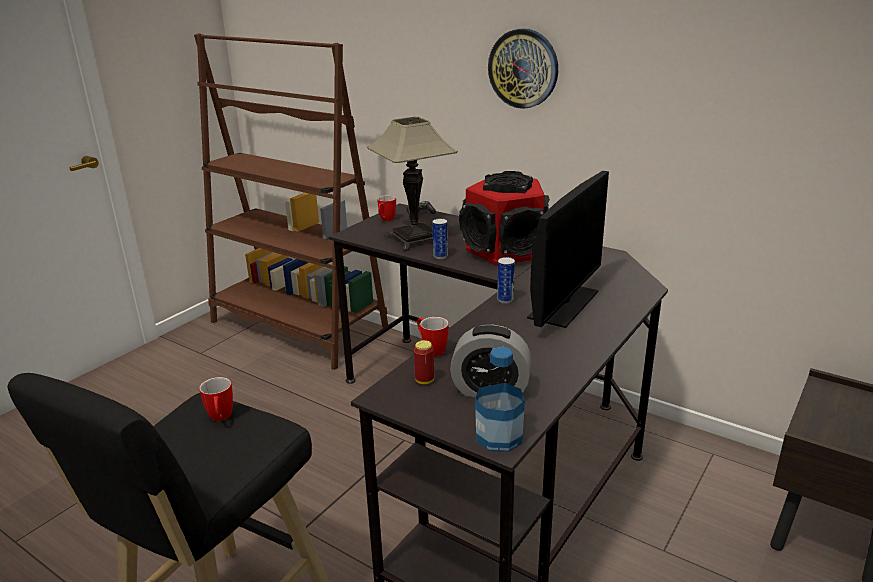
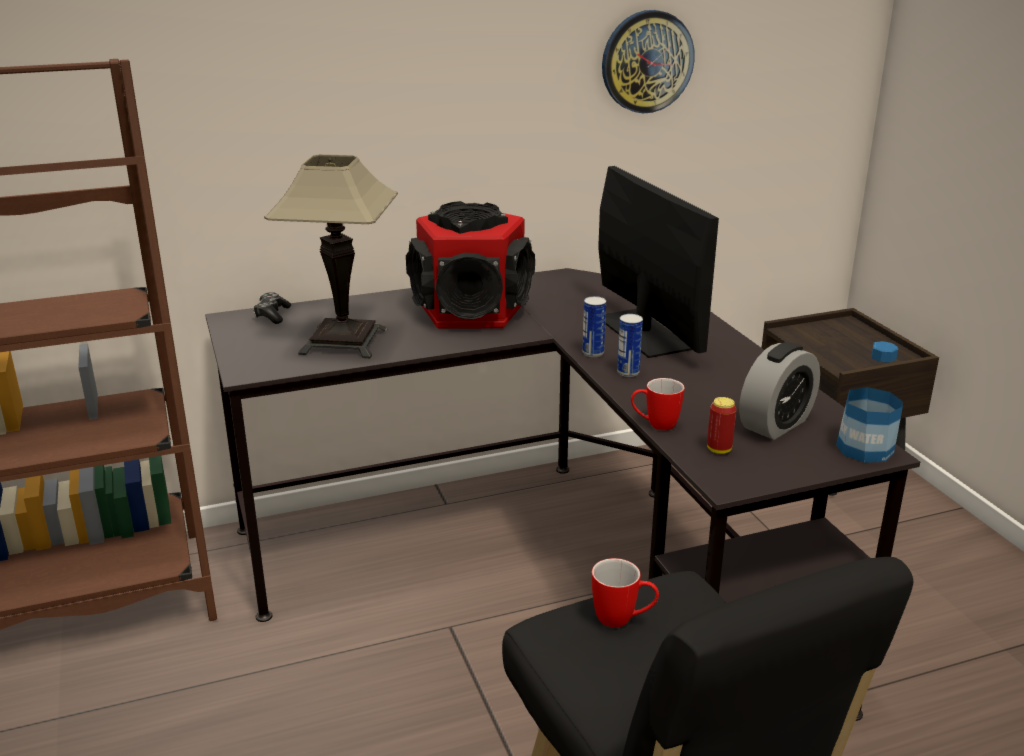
camera: 55 degrees left, 0 degrees up
(385, 220) = (248, 338): mug -> none
(440, 256) = (425, 345): can -> can (628, 372)
(523, 68) = (404, 63): wall clock -> wall clock (647, 61)

